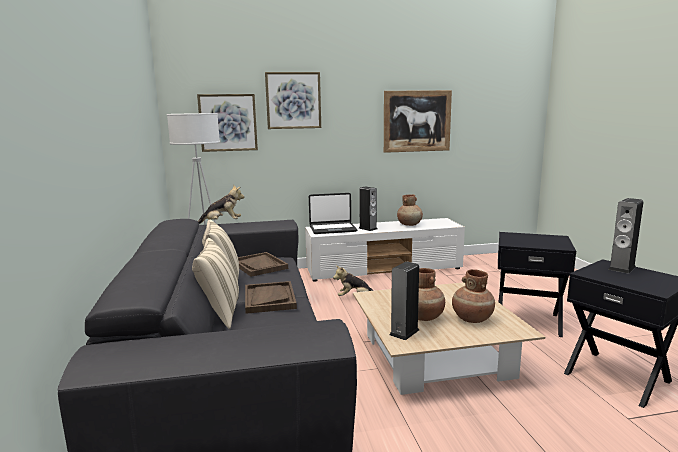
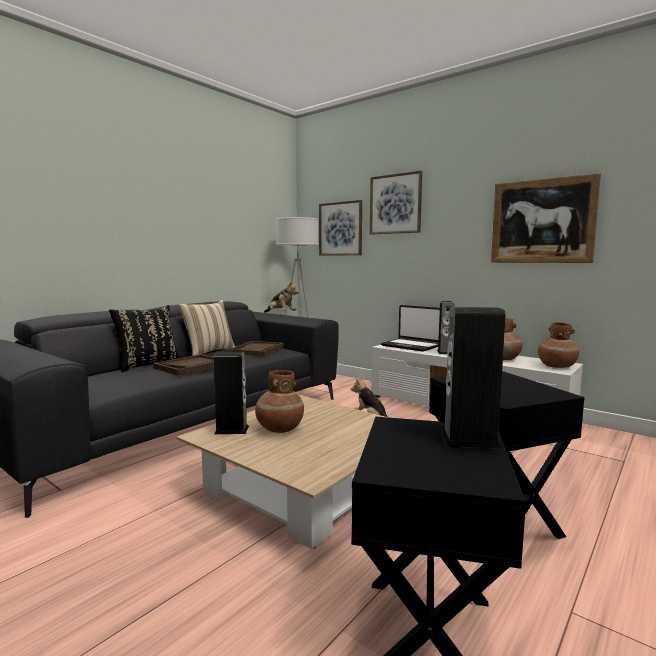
camera: 50 degrees right, 5 degrees down
(219, 313) = (147, 364): beige pillow -> black pillow
(471, 318) = (308, 448): brown vase -> brown vase (556, 366)

